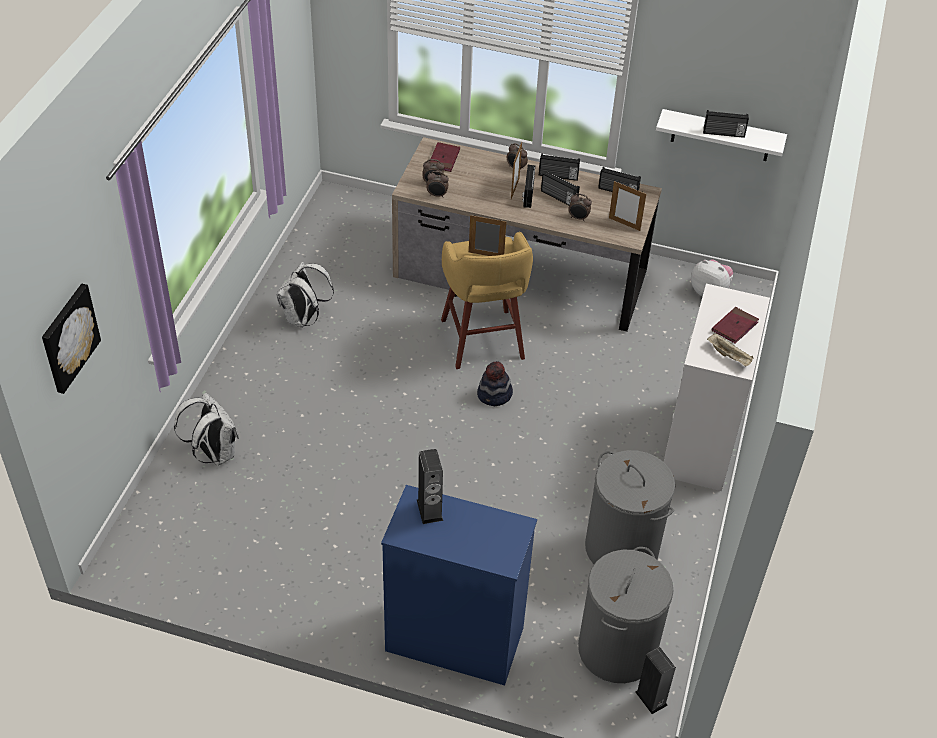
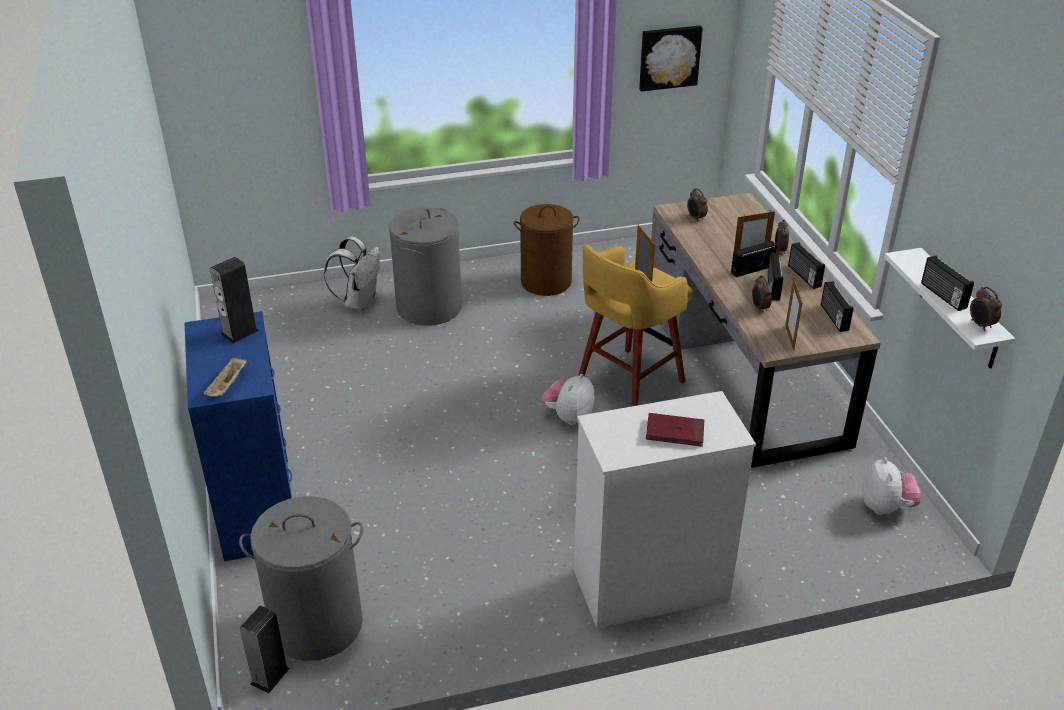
camera: 60 degrees right, 10 degrees down
(68, 337) = (221, 76): picture -> picture (669, 57)
(304, 319) = (545, 282): white backpack -> brown laundry basket
(437, 195) = (683, 226): alarm clock -> alarm clock (980, 325)
(444, 159) = (736, 212): red book -> none
(494, 395) = (568, 417): hat -> plush toy
(622, 548) = (451, 578): grey laundry basket -> grey laundry basket (429, 307)
(729, 356) = (623, 443): beige tray -> beige tray (228, 386)

